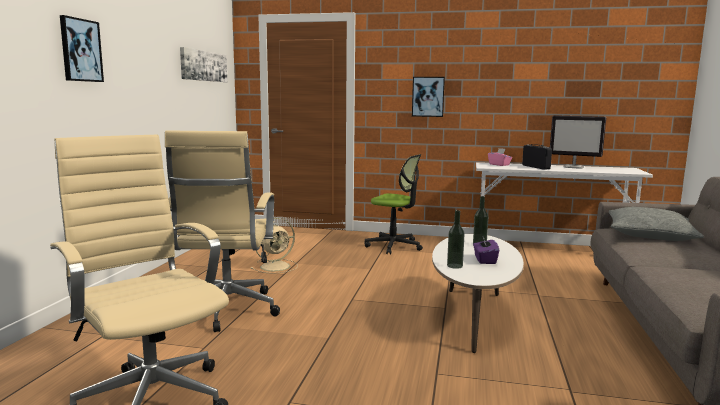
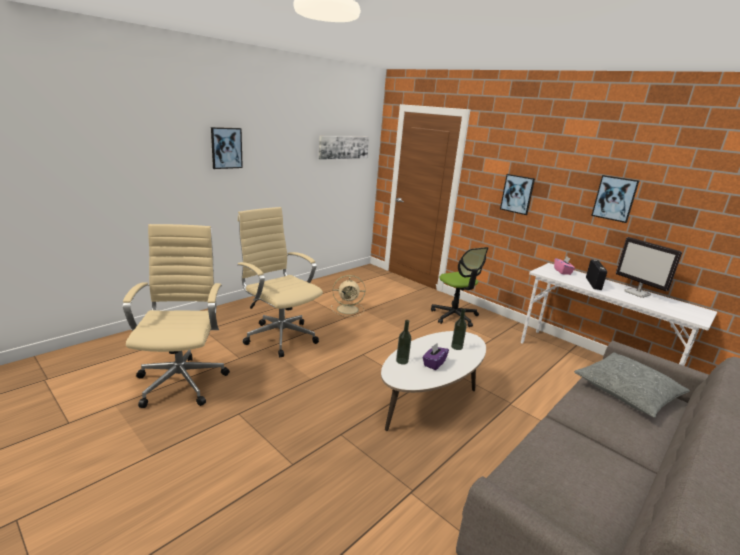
camera: 30 degrees right, 10 degrees up
(226, 311) = (279, 336): beige office chair -> beige office chair turned 105 degrees clockwise
(528, 83) = (615, 198): none -> picture

